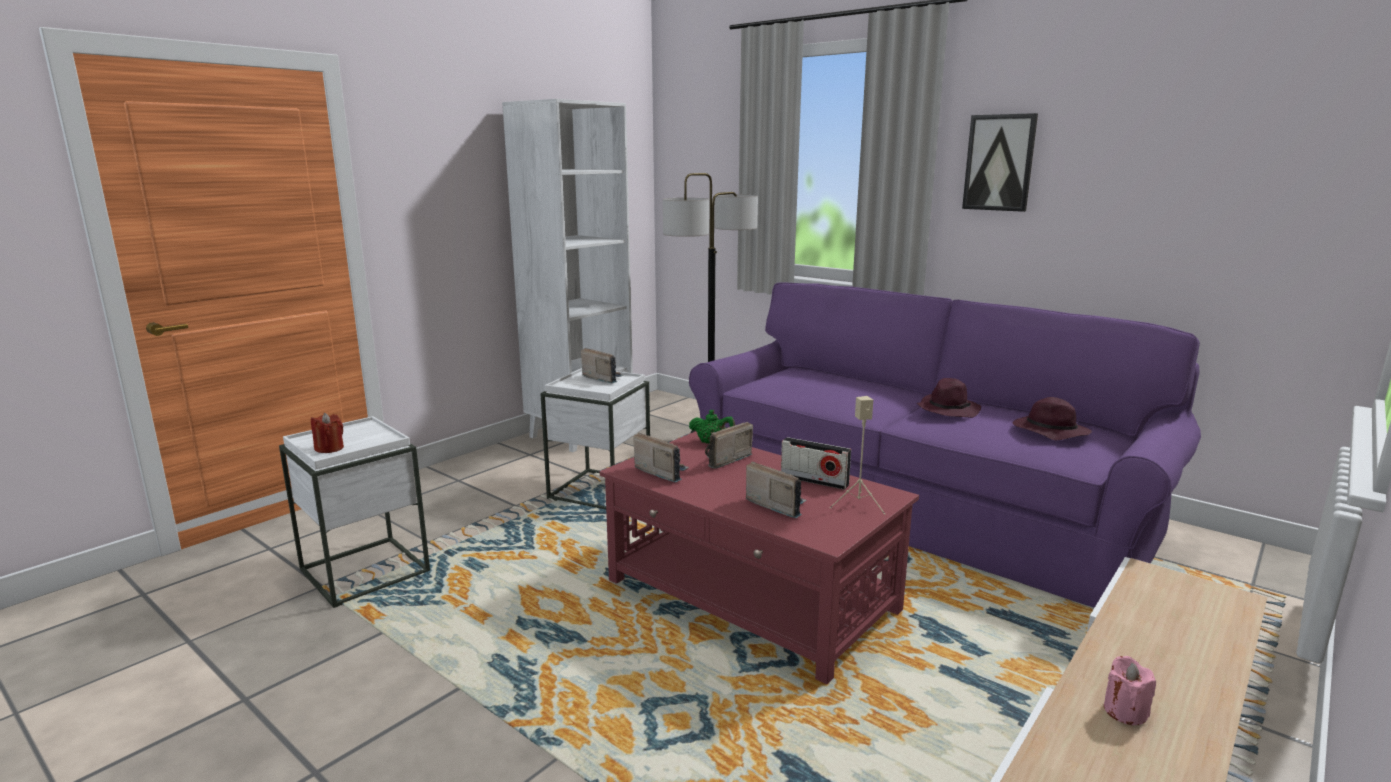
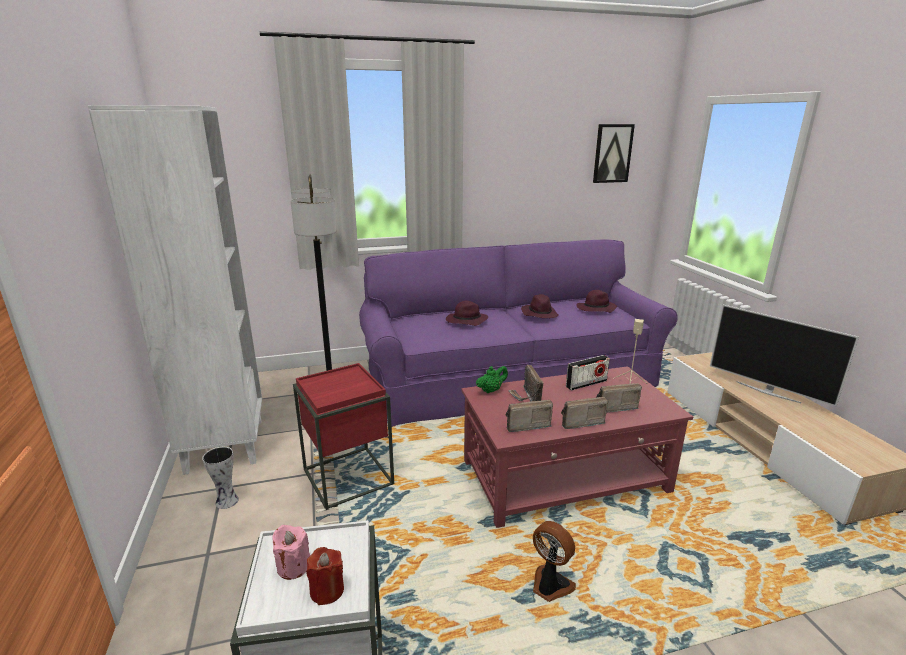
camera: 55 degrees left, 5 degrees up
(517, 462) = (228, 501): none -> vase
(555, 634) = (550, 586): none -> fan
(600, 490) = (348, 477): white side table -> red side table
(603, 378) = (335, 380): radio -> radio (579, 422)
(837, 386) = (466, 321): none -> purple hat
(999, 163) = (492, 154): picture -> picture (612, 153)
(1125, 711) = (802, 418): pink candle -> pink candle (293, 566)
(1171, 663) = (767, 392): none -> television

